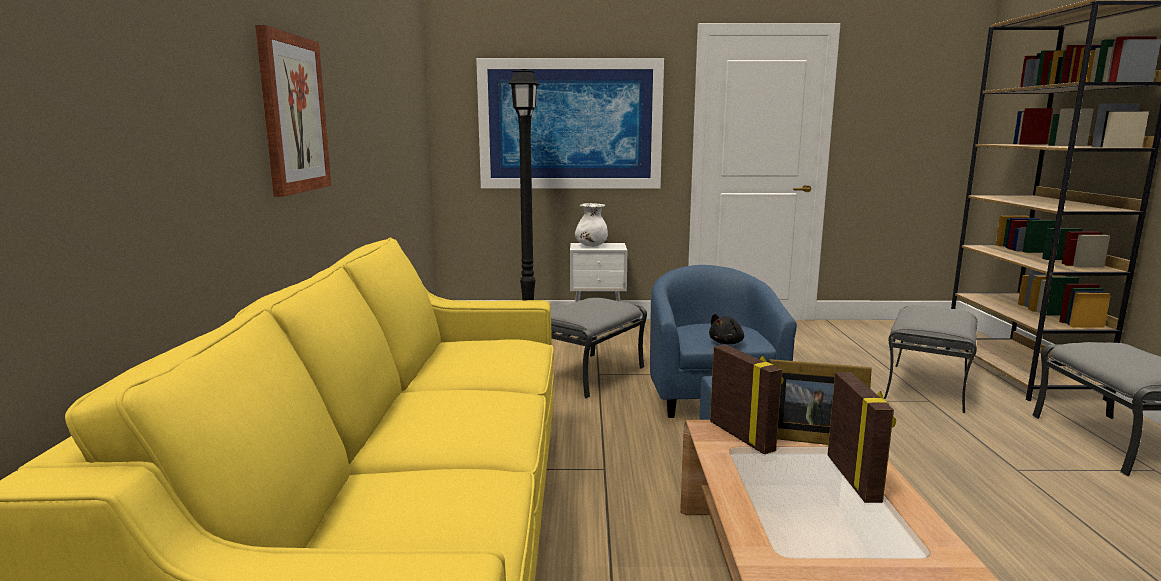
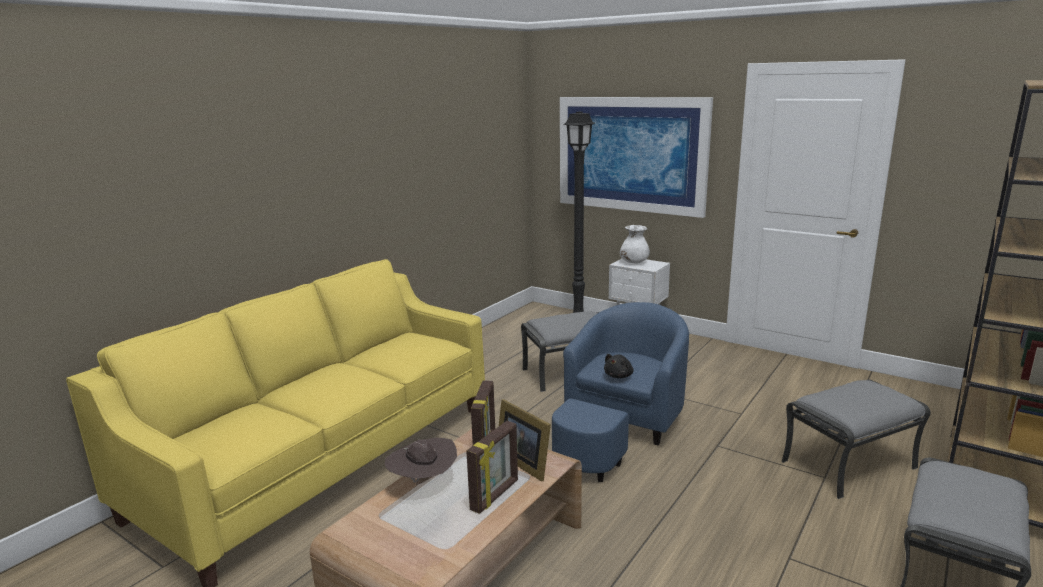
camera: 35 degrees right, 5 degrees up
(293, 114) = (319, 184): picture -> none
(727, 343) = (619, 376): black plush toy -> black plush toy turned 45 degrees counterclockwise
(754, 496) = (423, 482): none -> brown hat

